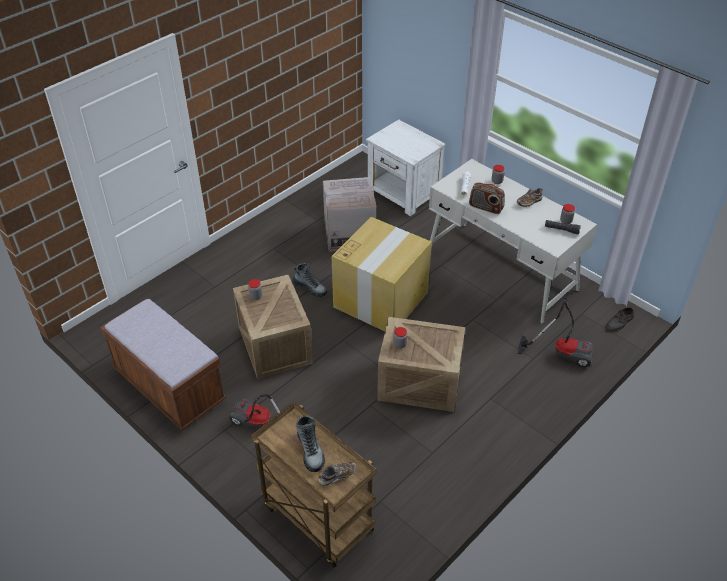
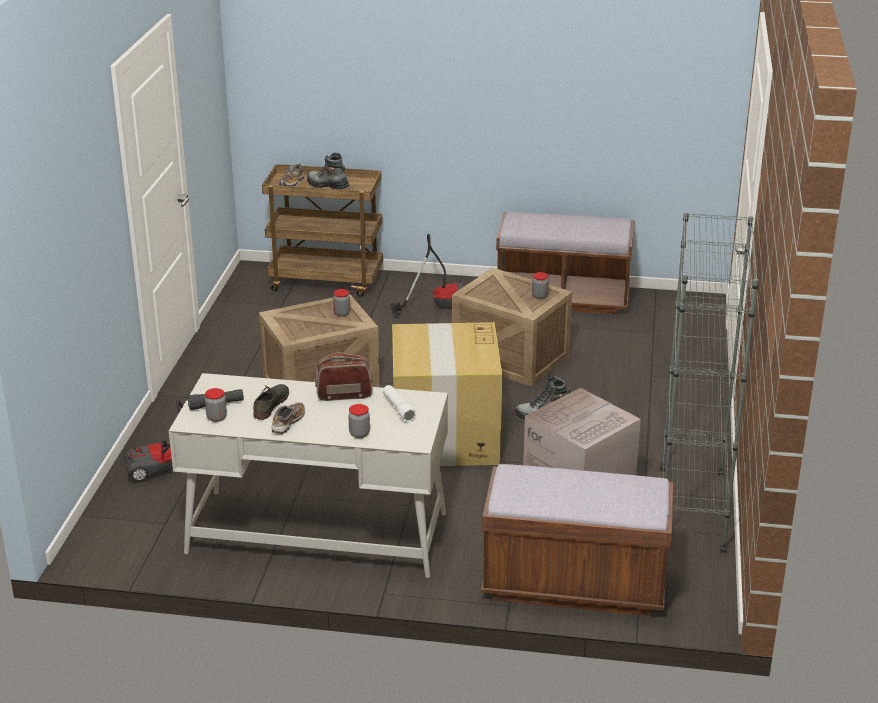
camera: 145 degrees right, 15 degrees down
(308, 202) = (691, 508): none -> grey bookcase
(404, 194) = (574, 584): white nightstand -> brown bench
(619, 323) = (104, 533): grey shoe -> grey shoe (270, 404)

